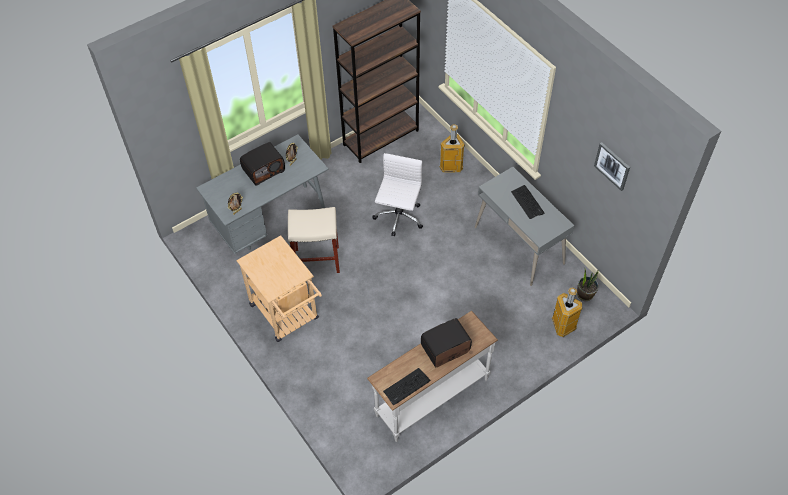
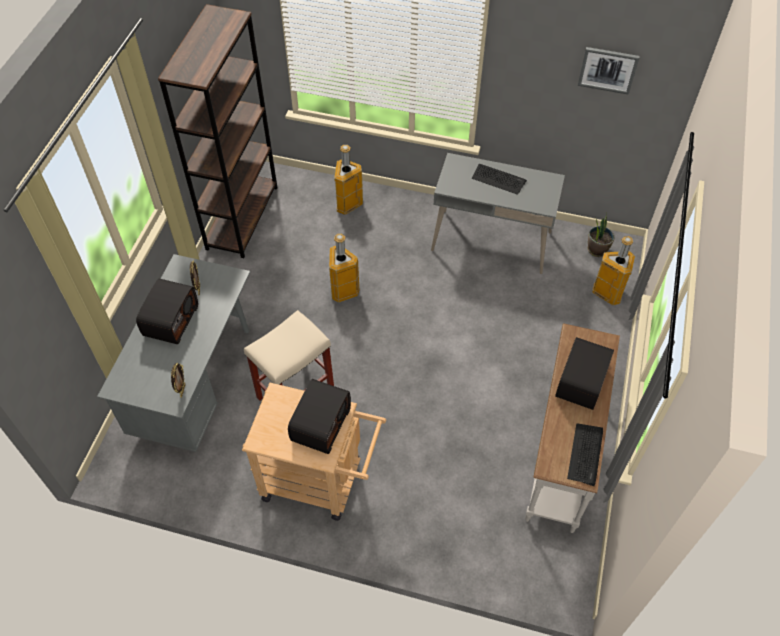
camera: 40 degrees left, 0 degrees up
(284, 273) = (320, 424): none -> radio
(398, 218) = (343, 290): white office chair -> trash can

